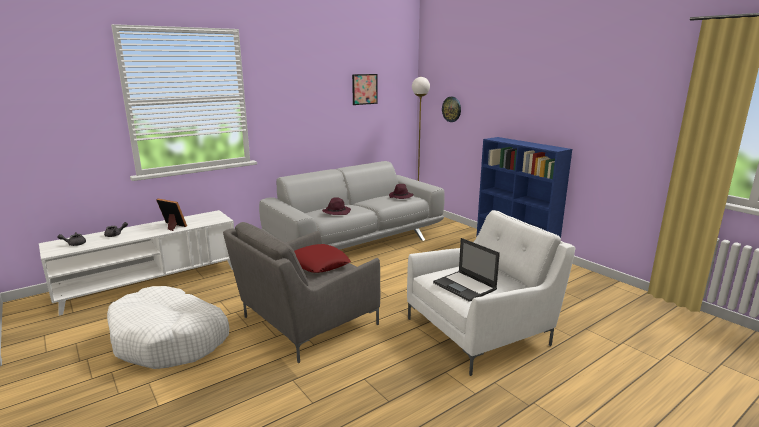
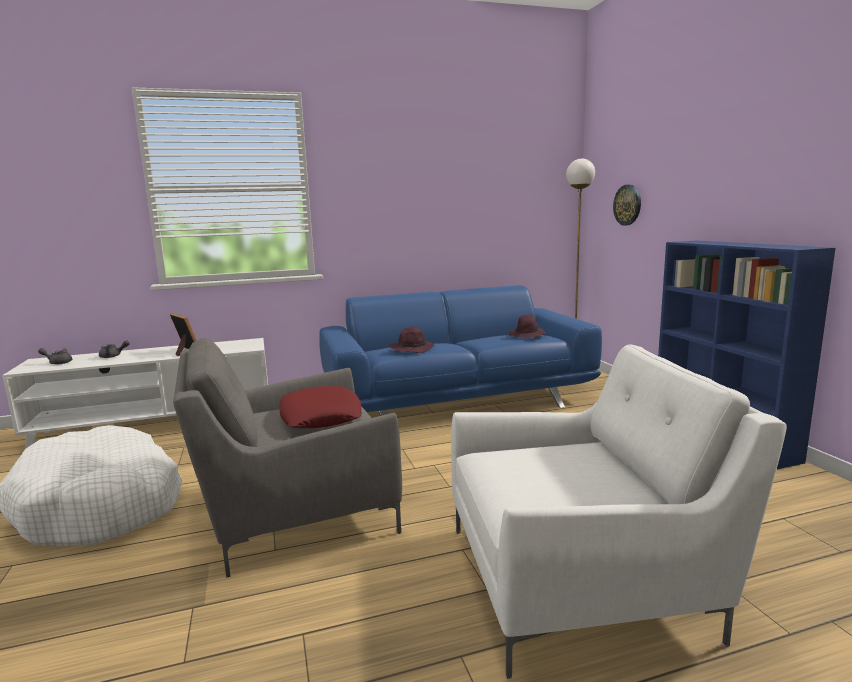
camera: 20 degrees right, 5 degrees down
(357, 241) = (458, 399): grey sofa -> blue sofa
(364, 89) = (492, 180): picture -> none
(465, 286) = (533, 484): laptop -> none

